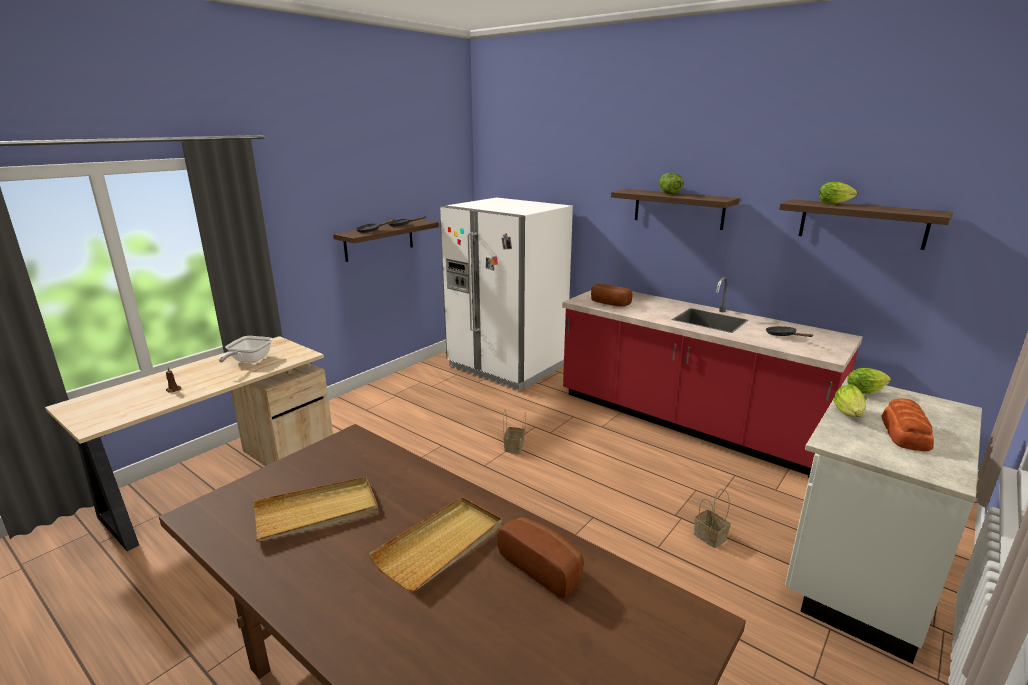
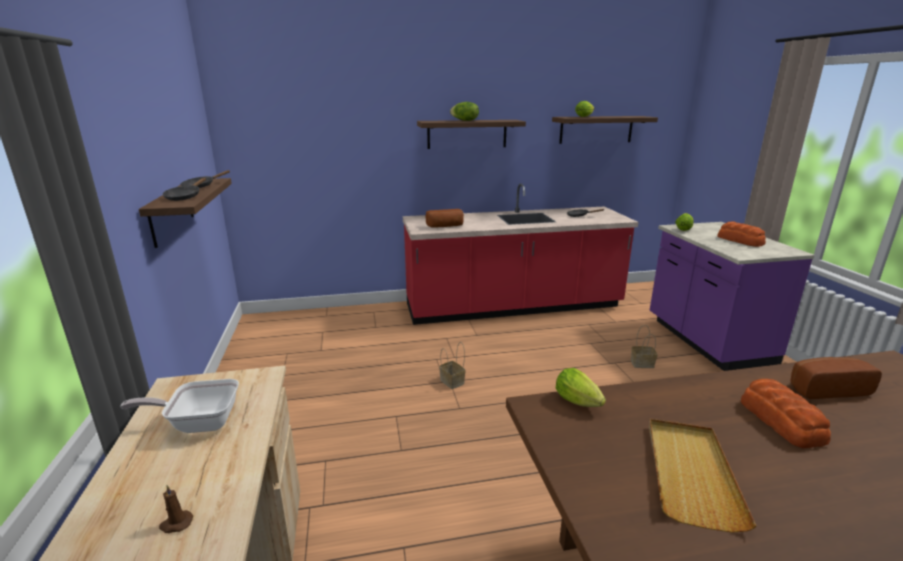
camera: 50 degrees left, 0 degrees up
(248, 361) = (199, 422): frying pan -> frying pan turned 120 degrees clockwise
(440, 545) = (781, 420): beige tray -> bread
(507, 366) = (322, 326): white fridge -> none
(849, 415) = (710, 241): lettuce -> lettuce (580, 403)
(857, 574) = (706, 342): white counter -> purple counter

